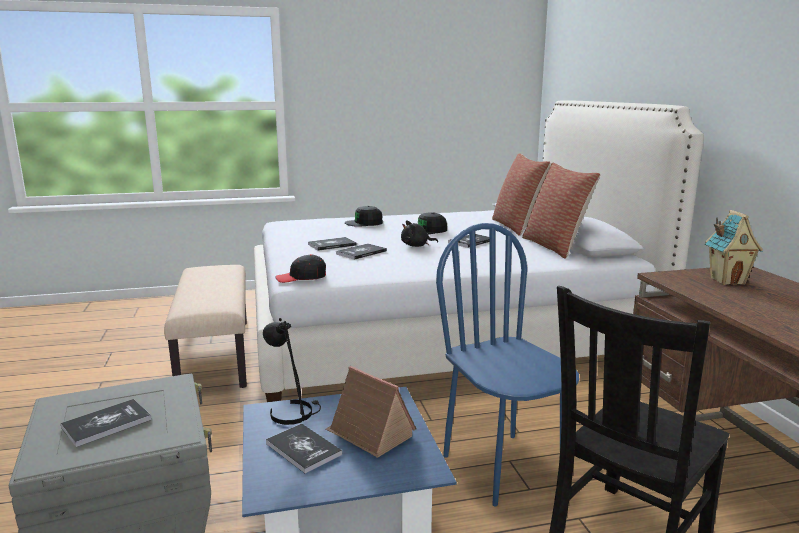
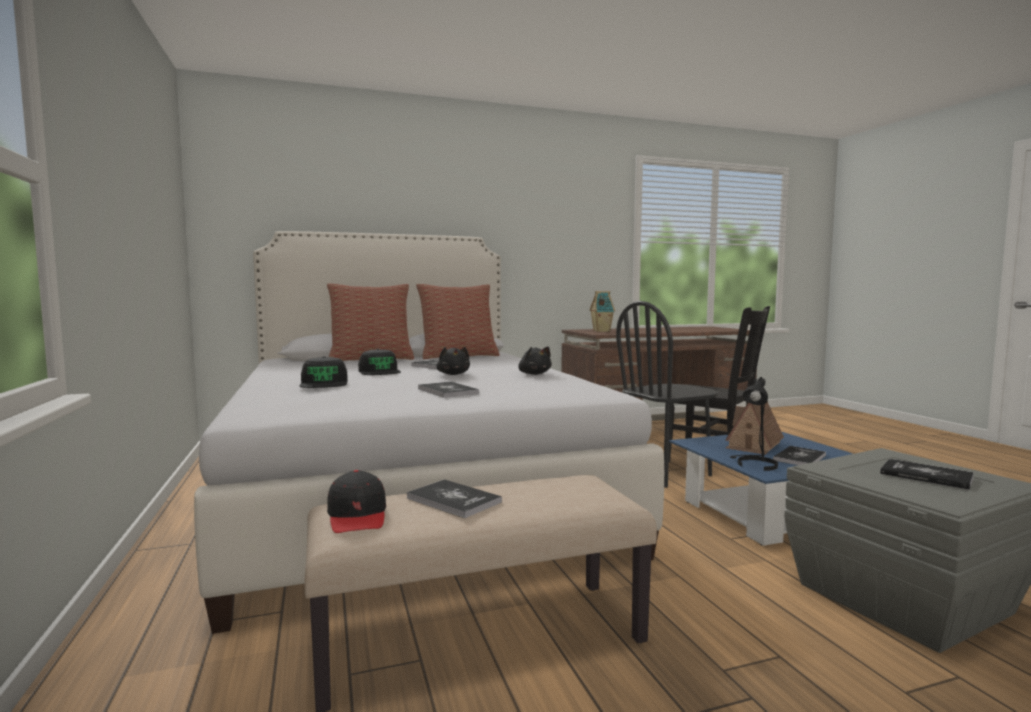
camera: 95 degrees left, 10 degrees down
(301, 277) = (601, 393): black cap -> black cap (357, 515)
(361, 252) = (486, 384): book -> book (453, 500)
(415, 265) = (534, 374): none -> black plush toy
(503, 468) = (666, 473): blue chair -> black chair

